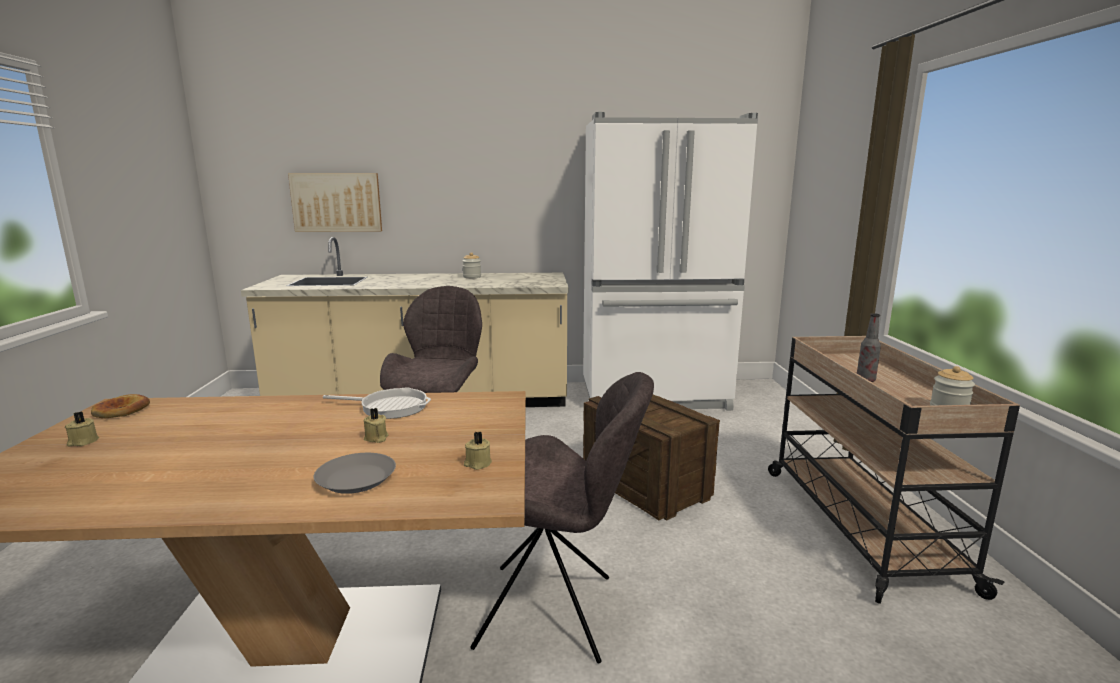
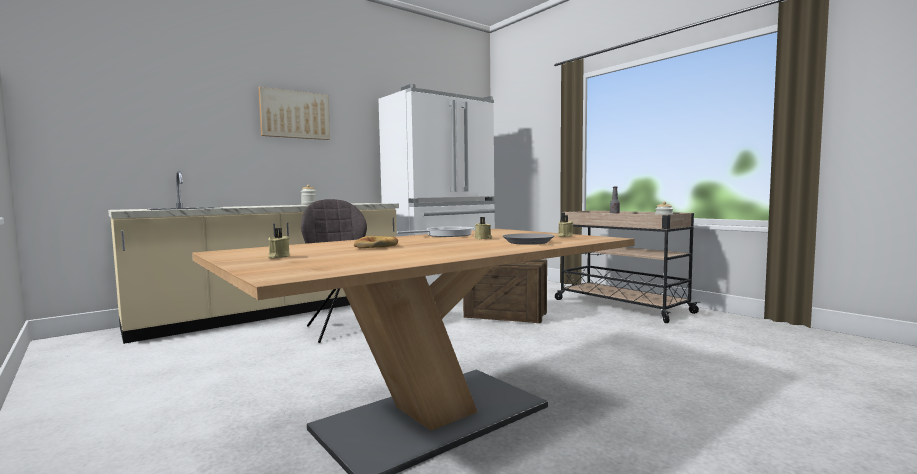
camera: 35 degrees left, 10 degrees down
(121, 411) = (242, 251): bread -> bread (376, 246)
(336, 202) = (174, 142): picture -> picture (295, 115)
(552, 612) = (551, 363): grey chair -> none

